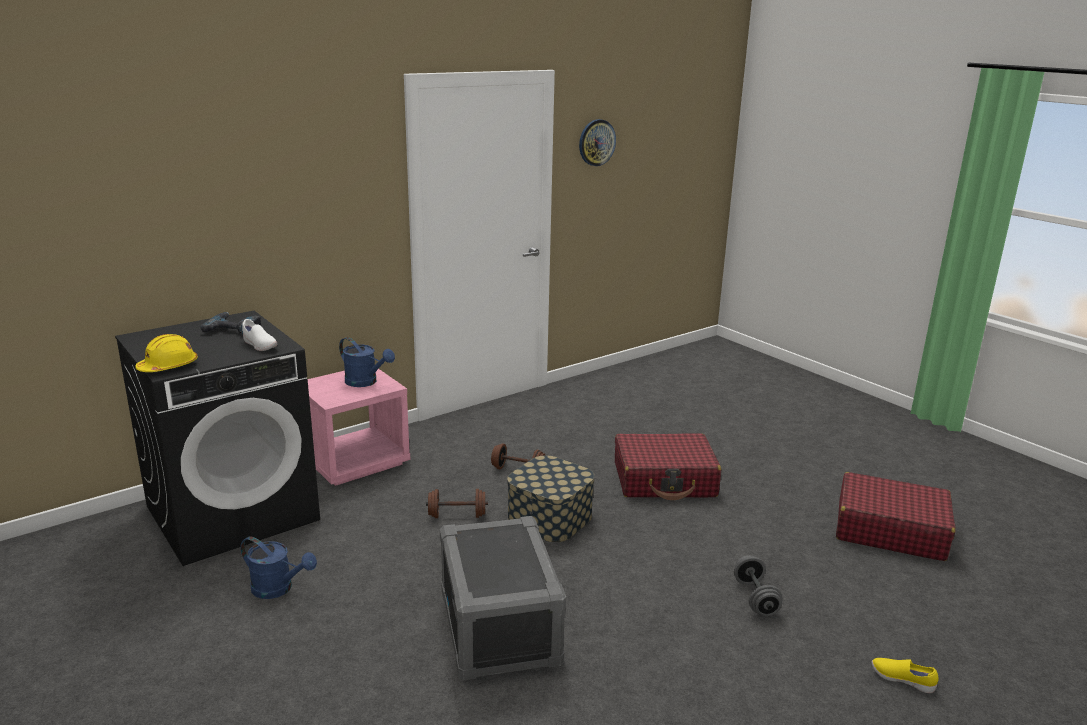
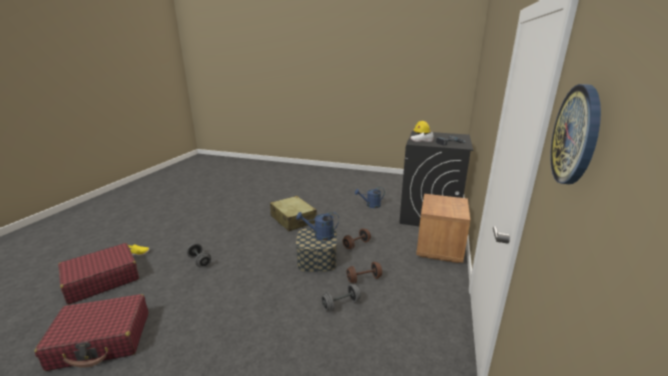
camera: 145 degrees right, 0 degrees up
(355, 461) = (439, 248): pink nightstand -> brown nightstand
(365, 382) = (443, 209): blue watering can -> blue watering can (320, 235)
(500, 627) = (293, 219): grey storage box -> beige suitcase
(579, 460) = (341, 304): none -> grey dumbbell
(664, 480) = (275, 313): red suitcase -> red suitcase (102, 280)

